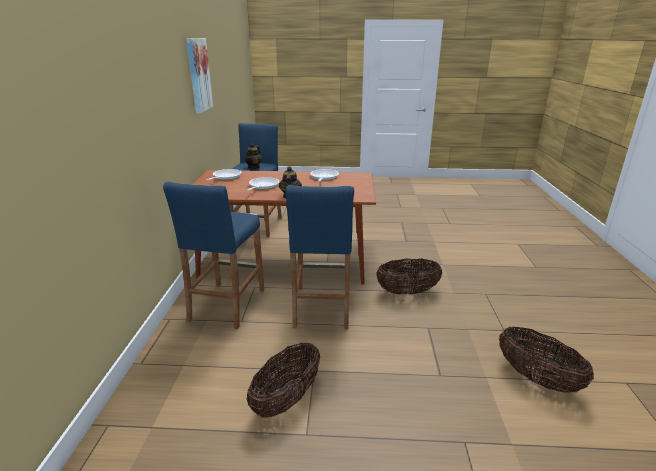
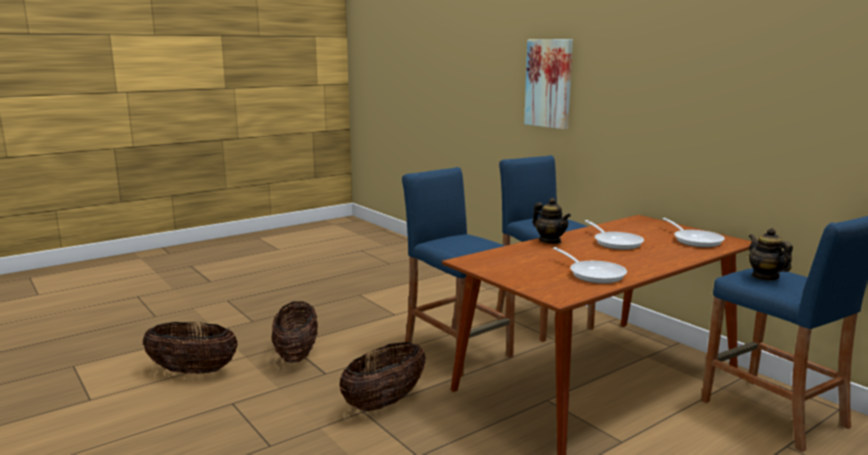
camera: 140 degrees right, 10 degrees down
(199, 75) = (792, 85): picture -> picture (549, 83)
(287, 399) = (392, 300): basket -> basket (296, 355)

